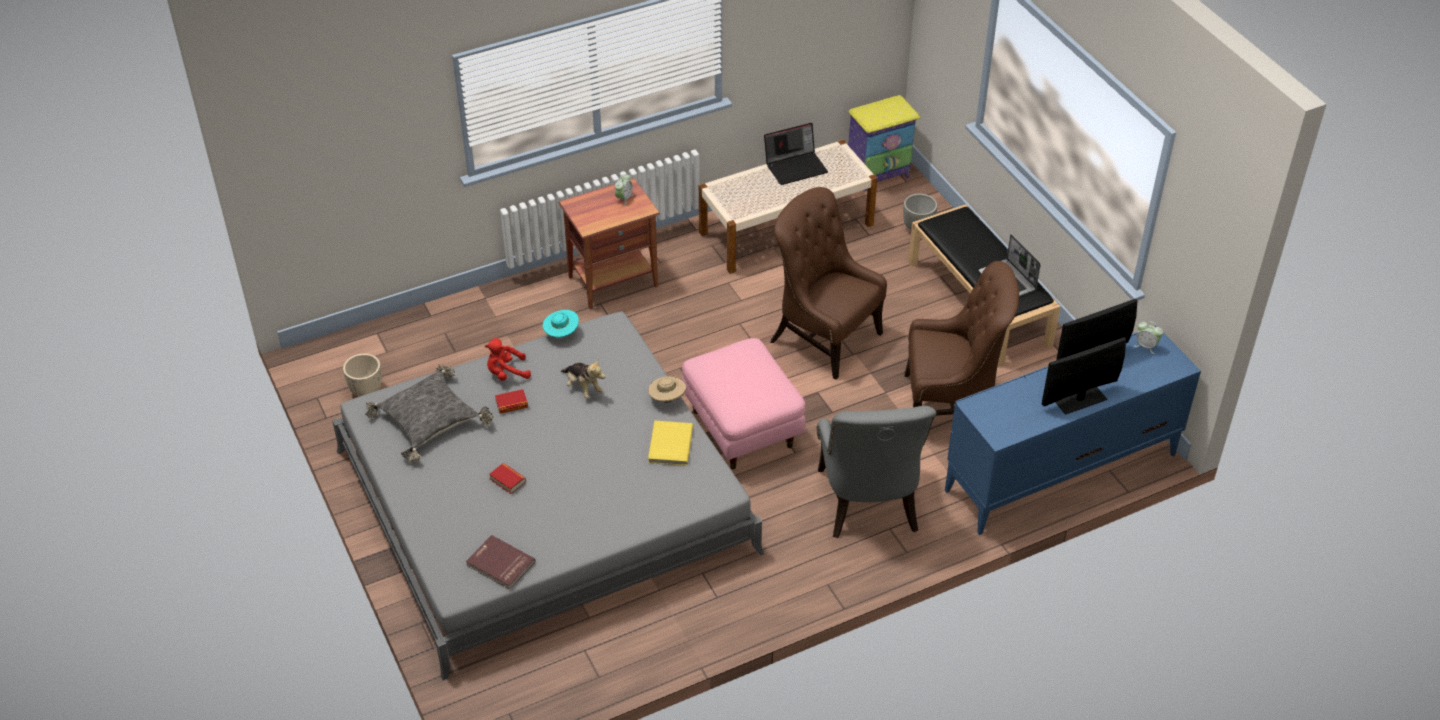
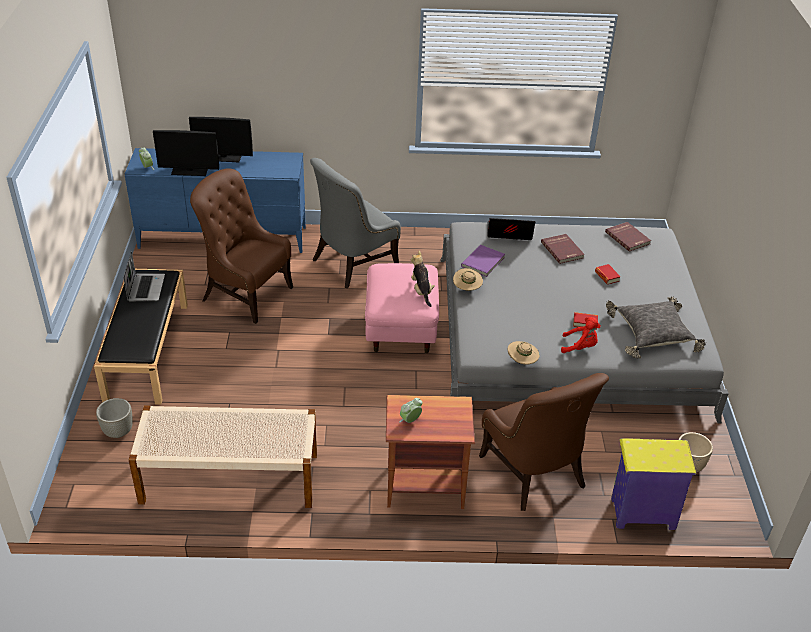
camera: 155 degrees left, 5 degrees down
(561, 333) = (522, 361): turquoise hat -> beige hat
(579, 502) = (563, 250): none -> red book
(583, 387) = (525, 317): plush toy -> plush toy (421, 291)
(669, 444) = (483, 262): yellow book -> purple book
(796, 166) = (203, 446): laptop -> laptop (508, 234)
(823, 337) = (288, 370): brown chair -> brown chair (533, 472)
(869, 501) = (353, 263): grey chair -> grey chair turned 150 degrees counterclockwise
(880, 174) = (87, 502): nightstand -> nightstand (640, 512)

